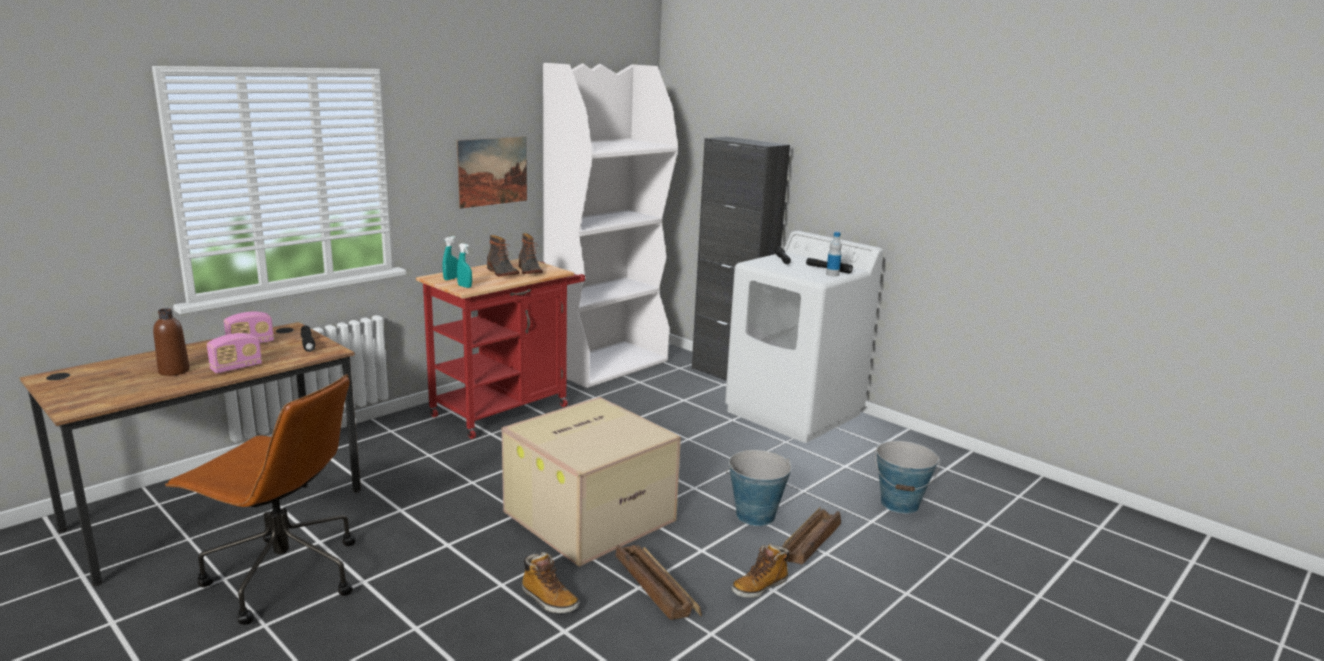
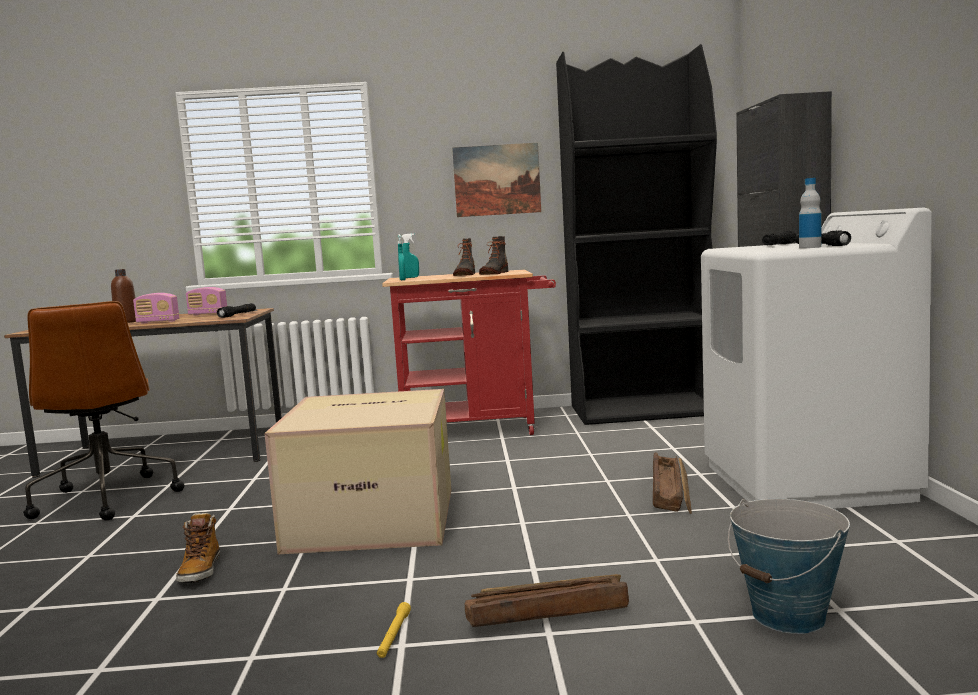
camera: 45 degrees right, 10 degrees down
(607, 364) = (644, 410): white bookcase -> black bookcase
(655, 589) = (294, 595): crate -> crate (670, 492)
(755, 515) = (538, 566): bucket -> none
(759, 587) = (394, 635): boot -> yellow flashlight

